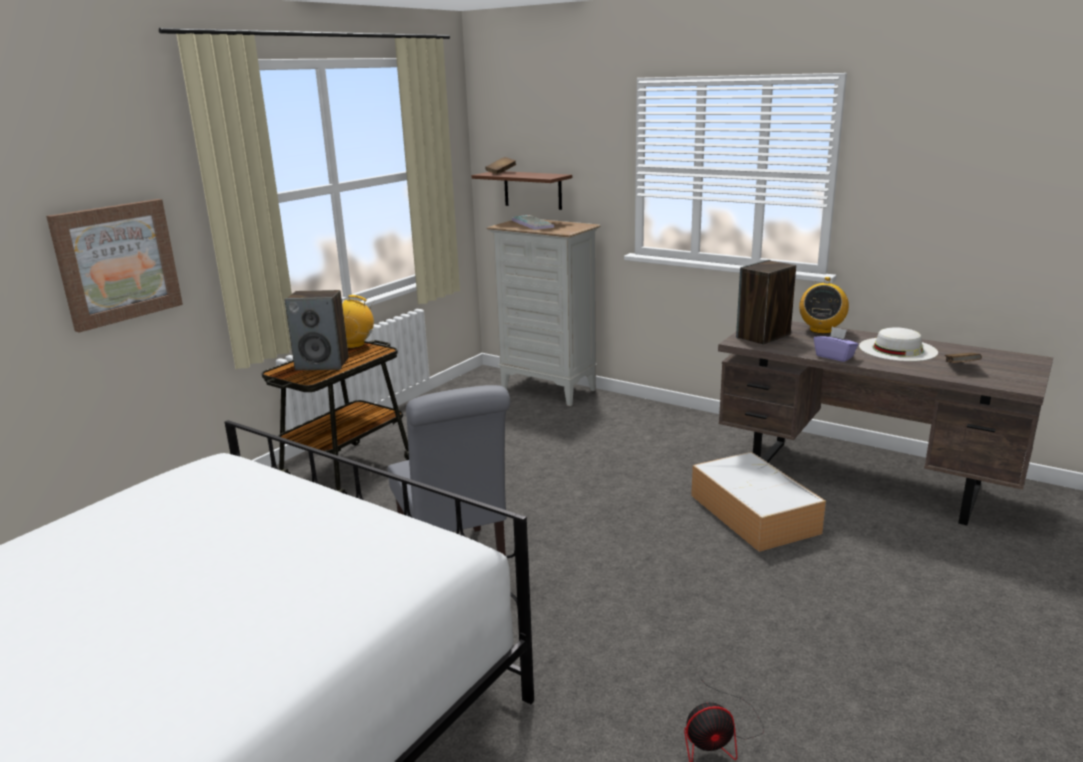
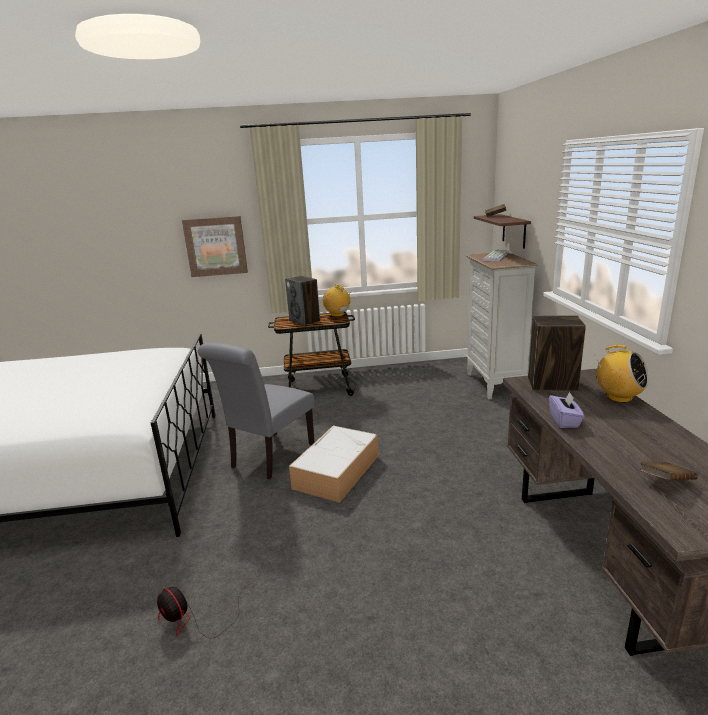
camera: 50 degrees right, 0 degrees up
(752, 513) = (464, 524): storage box -> storage box (337, 471)
(821, 330) = (618, 397): radio -> radio turned 120 degrees counterclockwise
(897, 349) = (646, 439): white hat -> none

